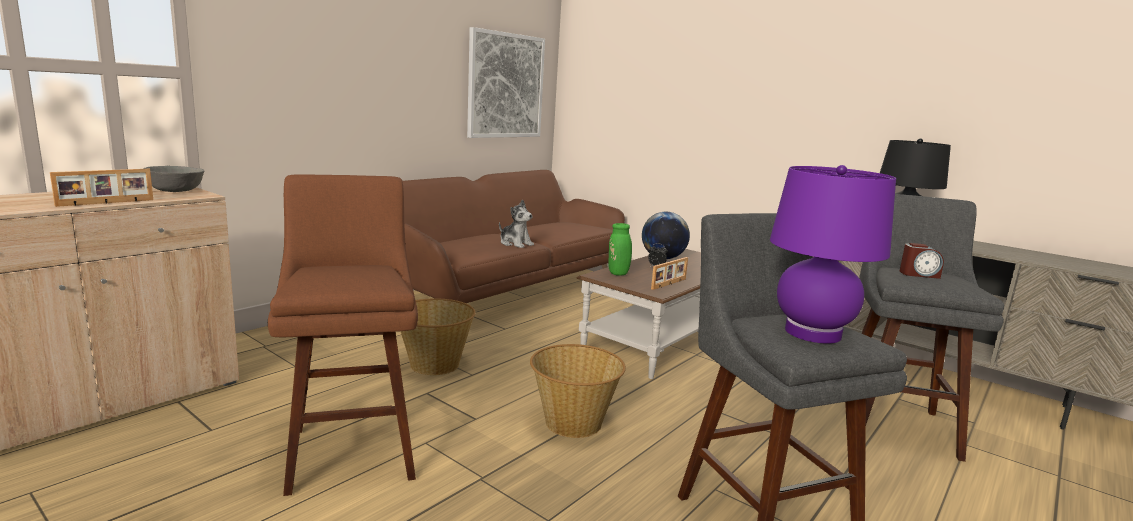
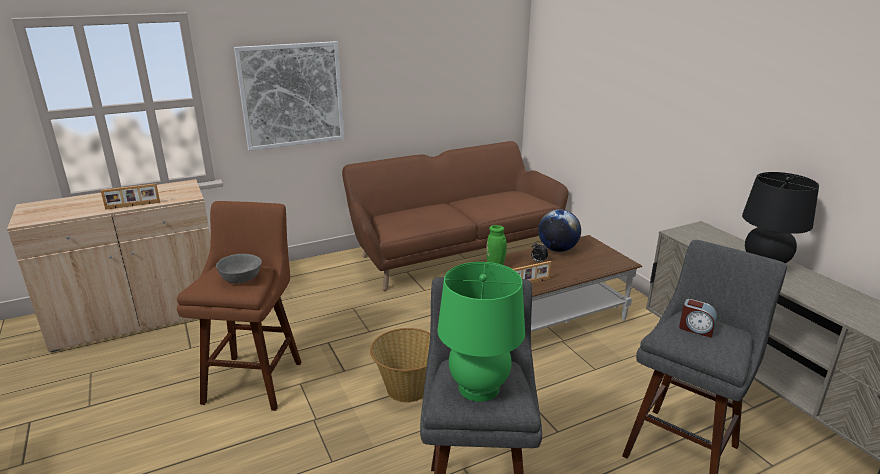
camera: 25 degrees right, 10 degrees up
(176, 190) = (182, 189): grey bowl -> grey bowl (241, 278)
(434, 364) = (350, 317): basket -> none
(505, 86) = (469, 72): picture -> picture (292, 95)
(515, 243) = (446, 219): plush toy -> none
(812, 333) = (479, 388): purple table lamp -> green table lamp

